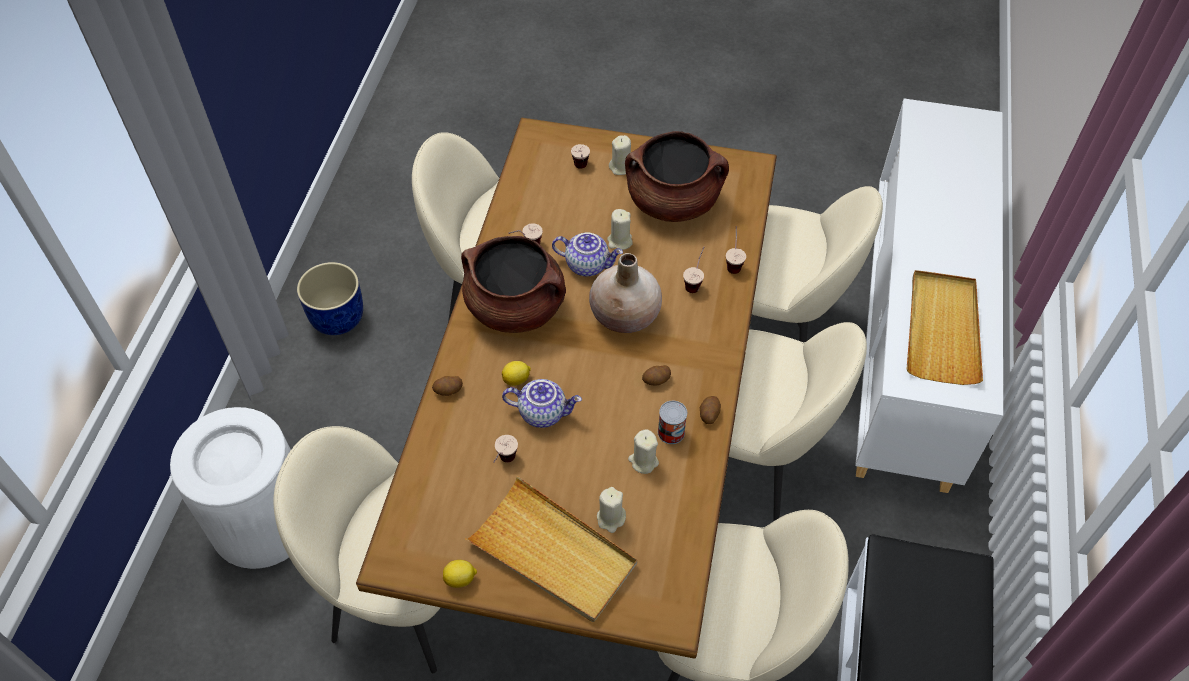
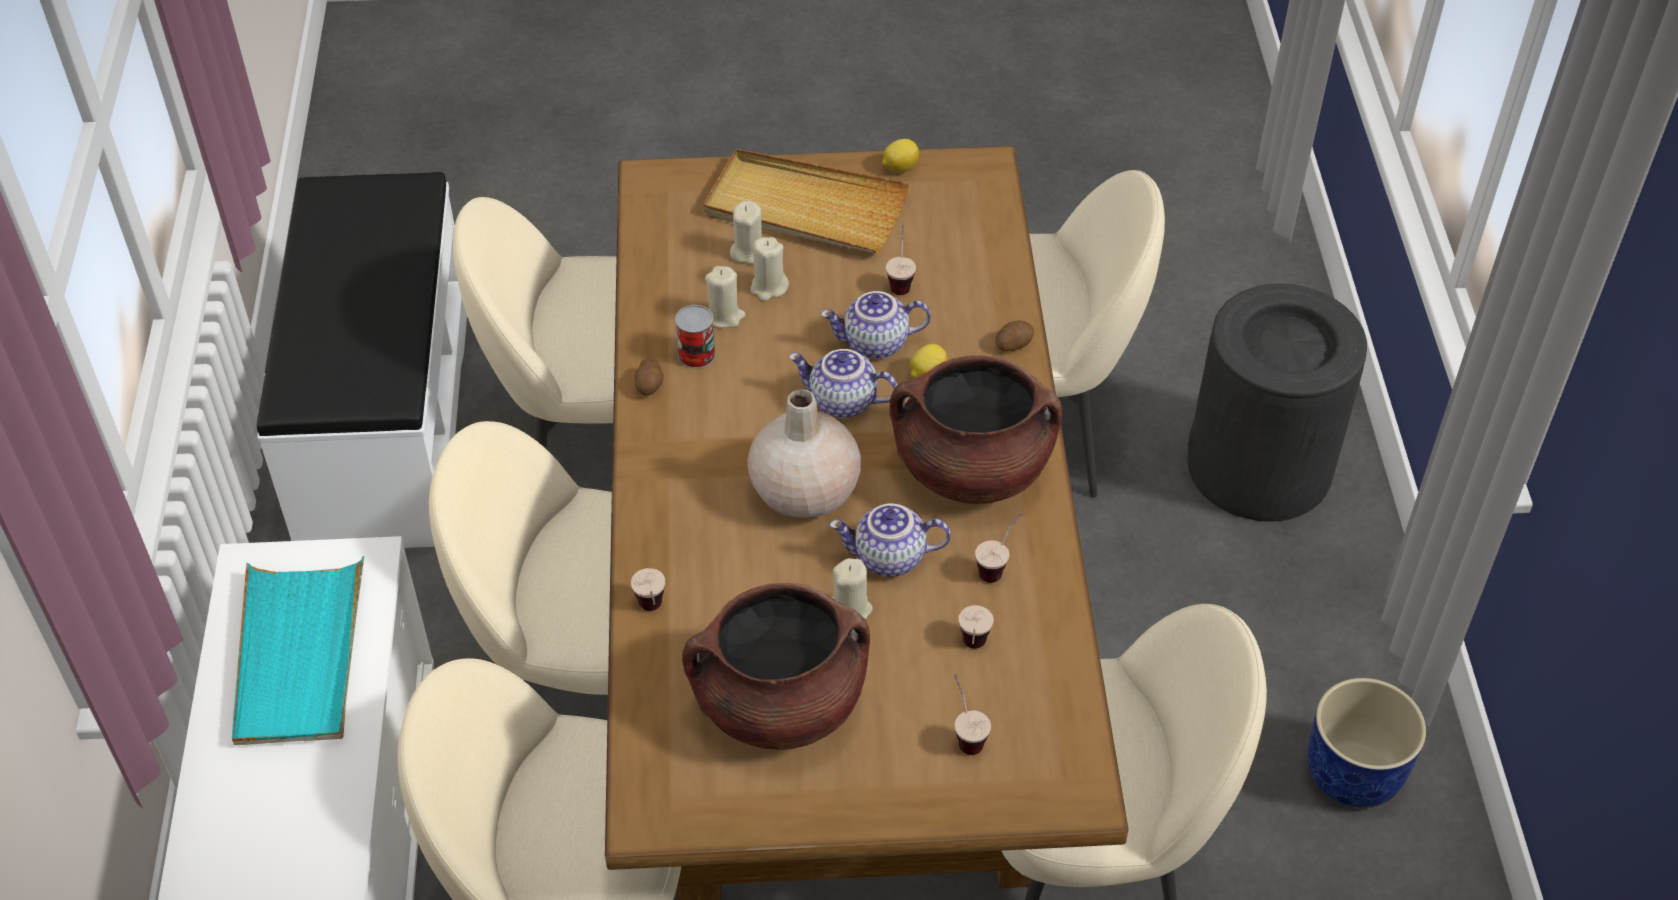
camera: 165 degrees right, 5 degrees down
(263, 520) = (1259, 466): white trash can -> black trash can
(581, 372) = (842, 402): none -> teapot
(621, 167) = (894, 756): beige candle -> beige candle (769, 287)
(656, 380) = (732, 413): potato -> none
(695, 282) = (709, 566): cup -> cup (973, 651)
(942, 329) = (299, 656): beige tray -> turquoise tray

